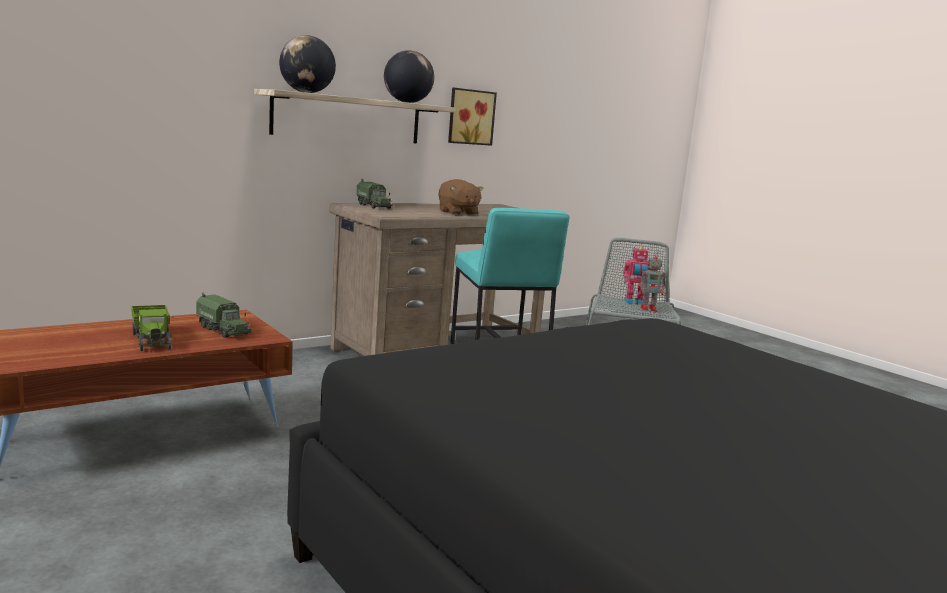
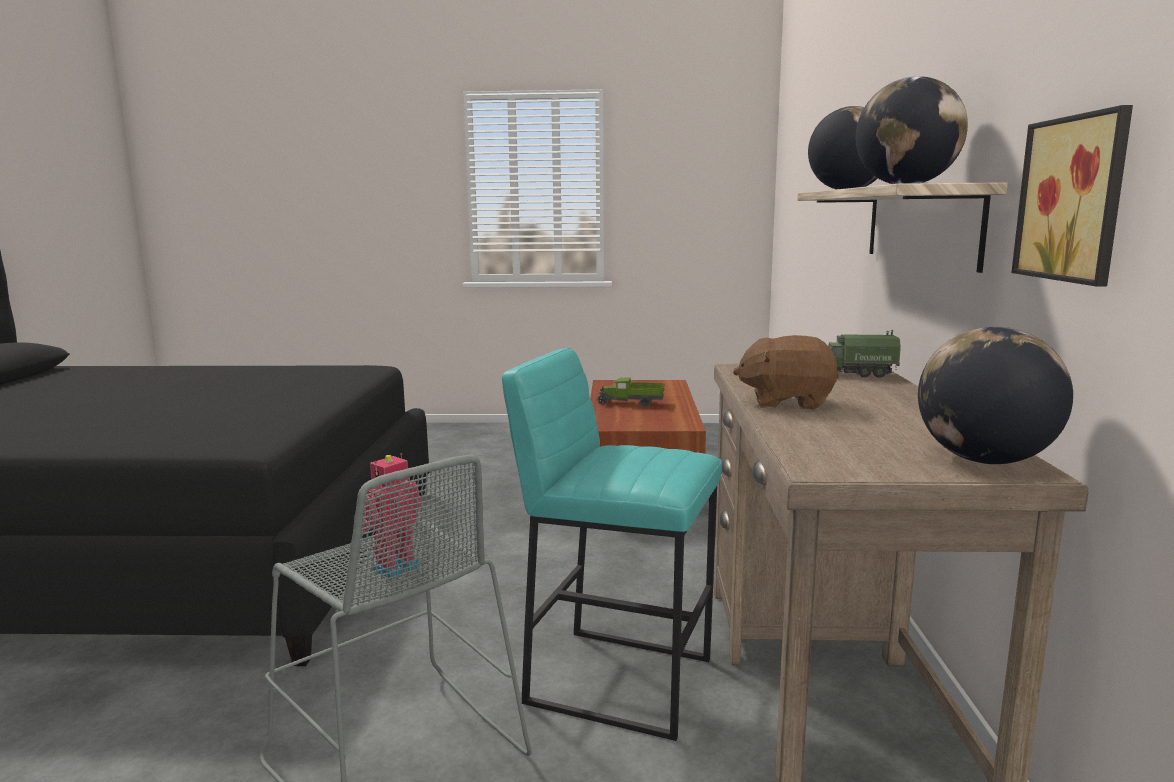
camera: 130 degrees right, 0 degrees up
(223, 330) = (637, 418): toy truck -> none
(494, 206) = (984, 460): none -> globe
(649, 308) = (346, 560): toy robot -> none

